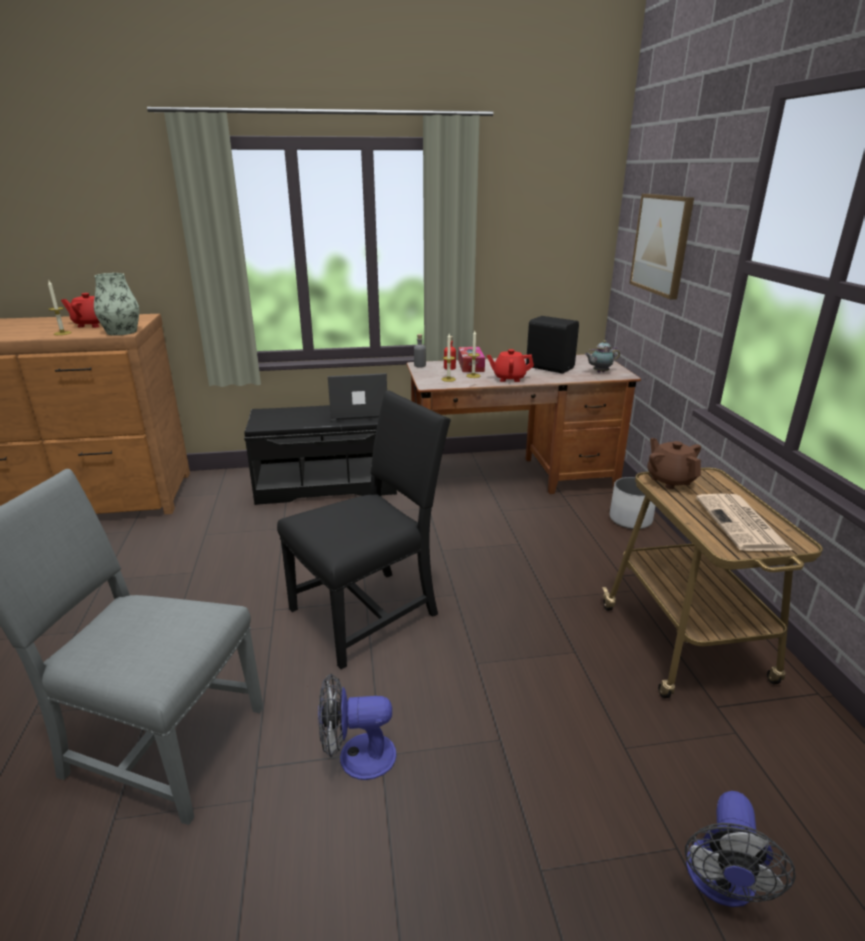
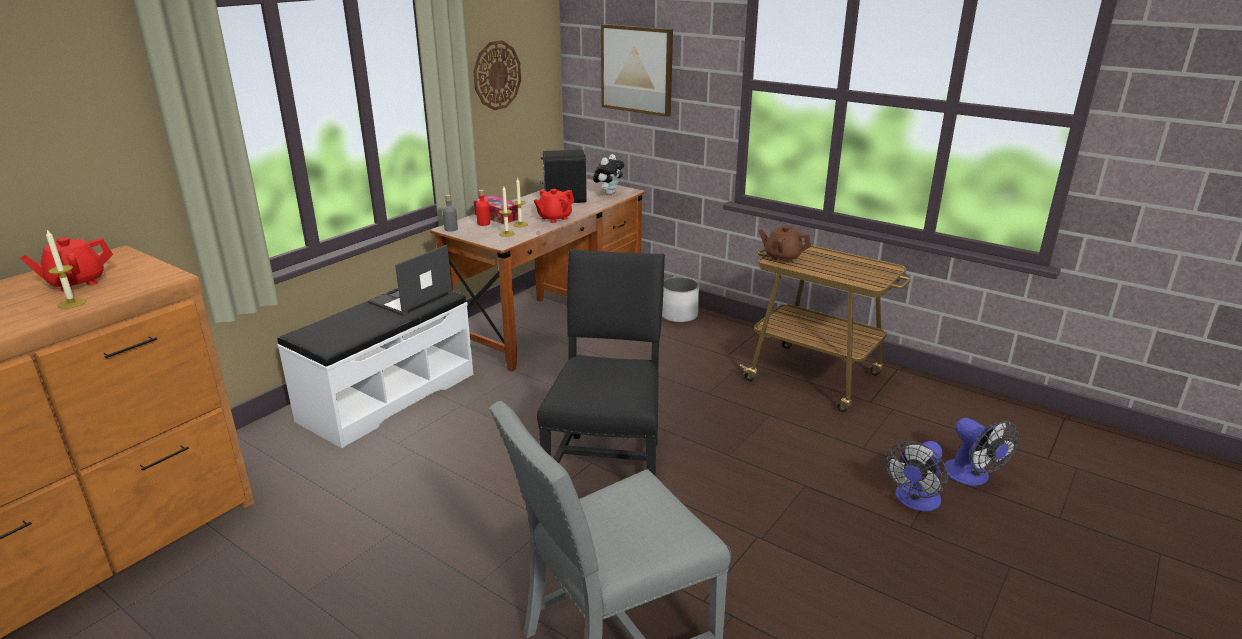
camera: 45 degrees left, 0 degrees up
(121, 332) = (162, 277): vase -> none
(326, 485) = (387, 396): black bench -> white bench
(356, 757) = (750, 549): fan -> fan (914, 501)
(525, 238) = (497, 75): none -> wall clock
(599, 372) = (608, 193): teapot -> plush toy
(742, 524) = (856, 268): newspaper -> none

